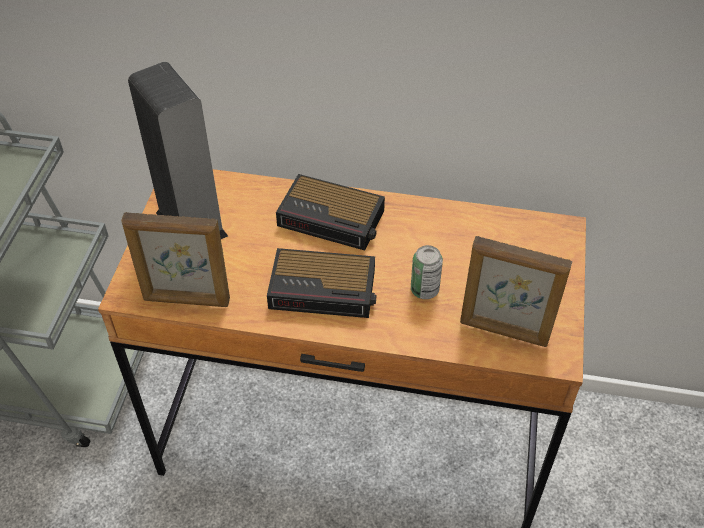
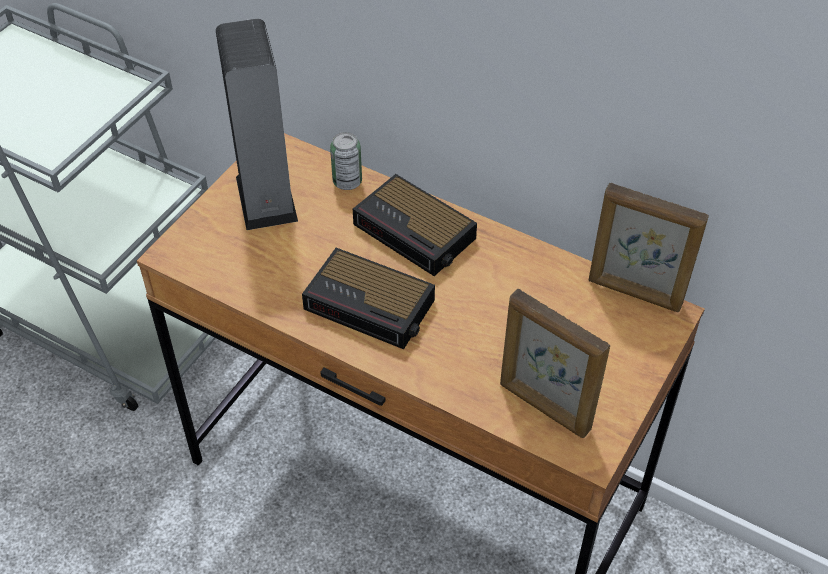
camera: 20 degrees right, 0 degrees up
(186, 300) = (226, 276): picture frame -> picture frame (634, 293)
(424, 290) = (478, 337): can -> can (347, 182)

